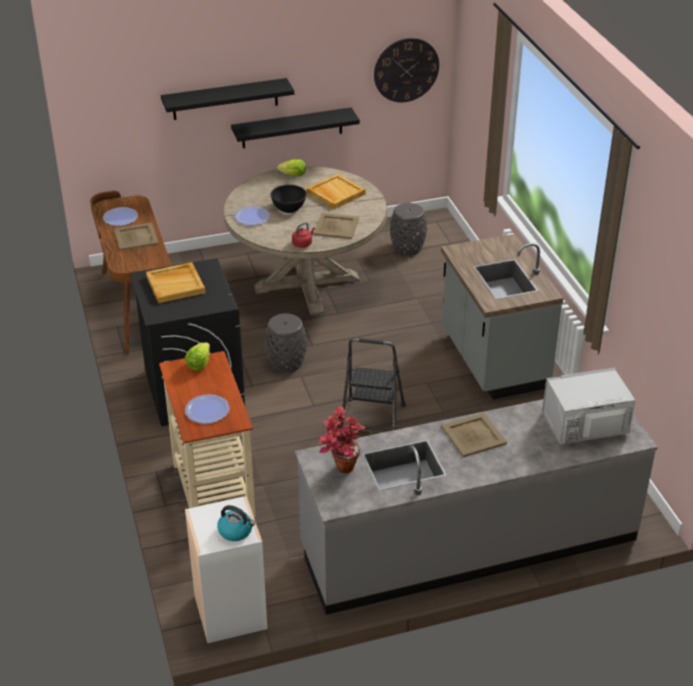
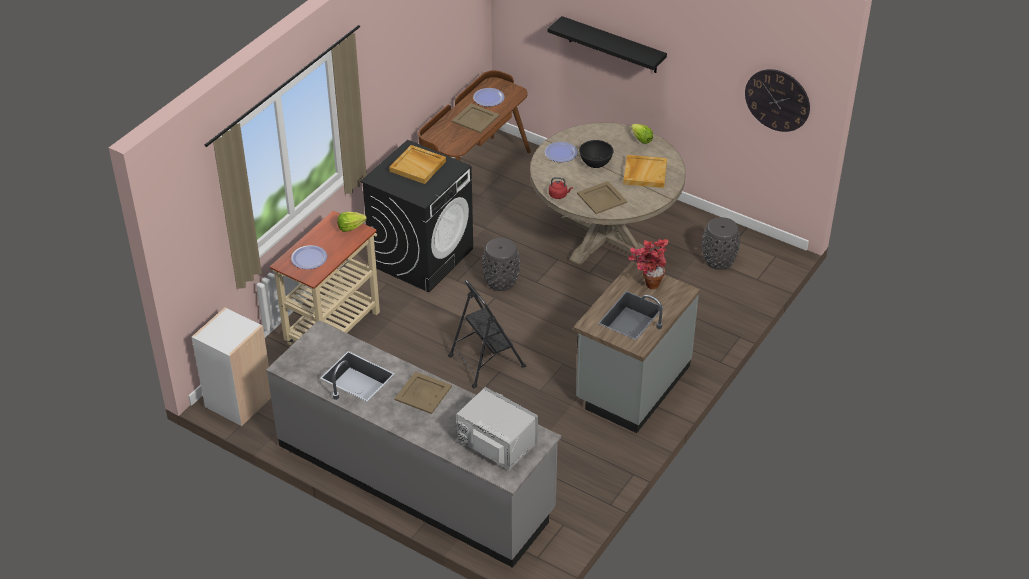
camera: 50 degrees right, 5 degrees up
(236, 531) = (227, 339): kettle -> none
(292, 128) = (666, 99): black shelf -> none
(339, 470) = (320, 350): potted plant -> potted plant (647, 284)

